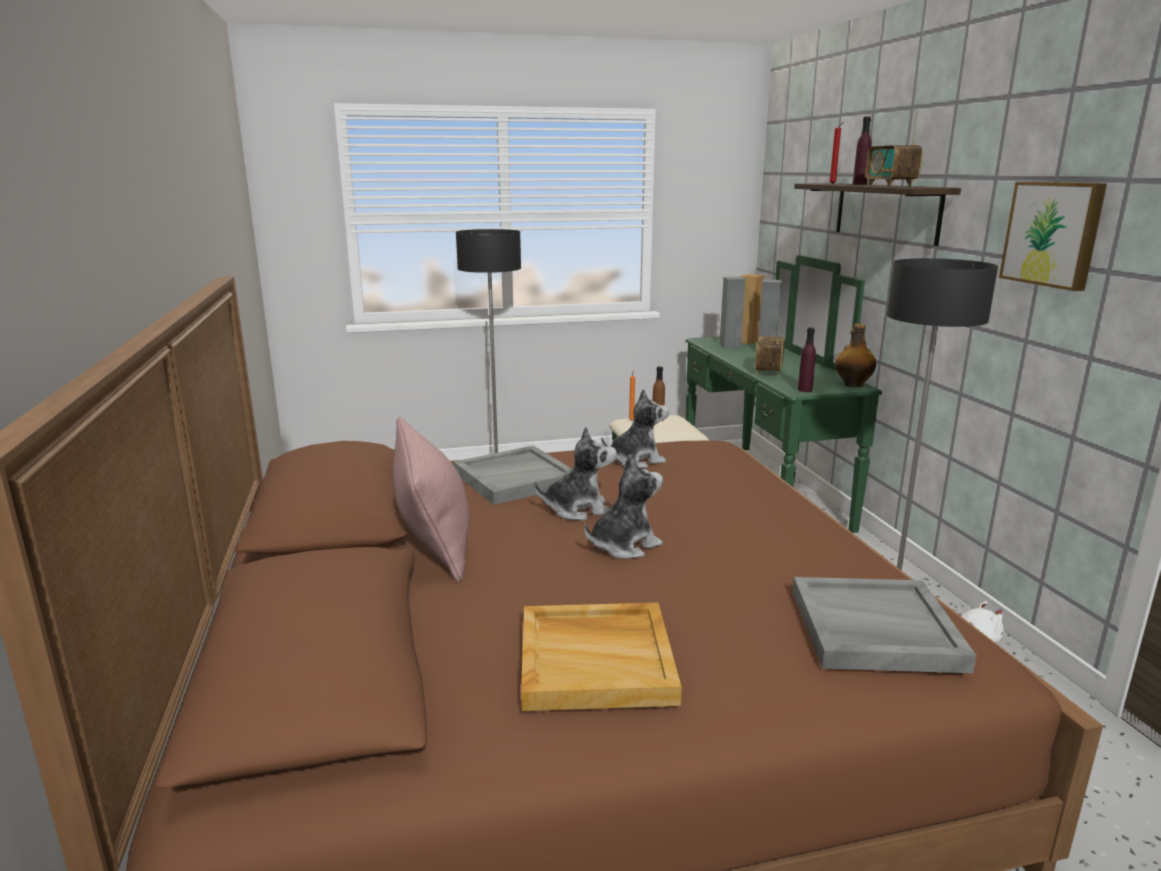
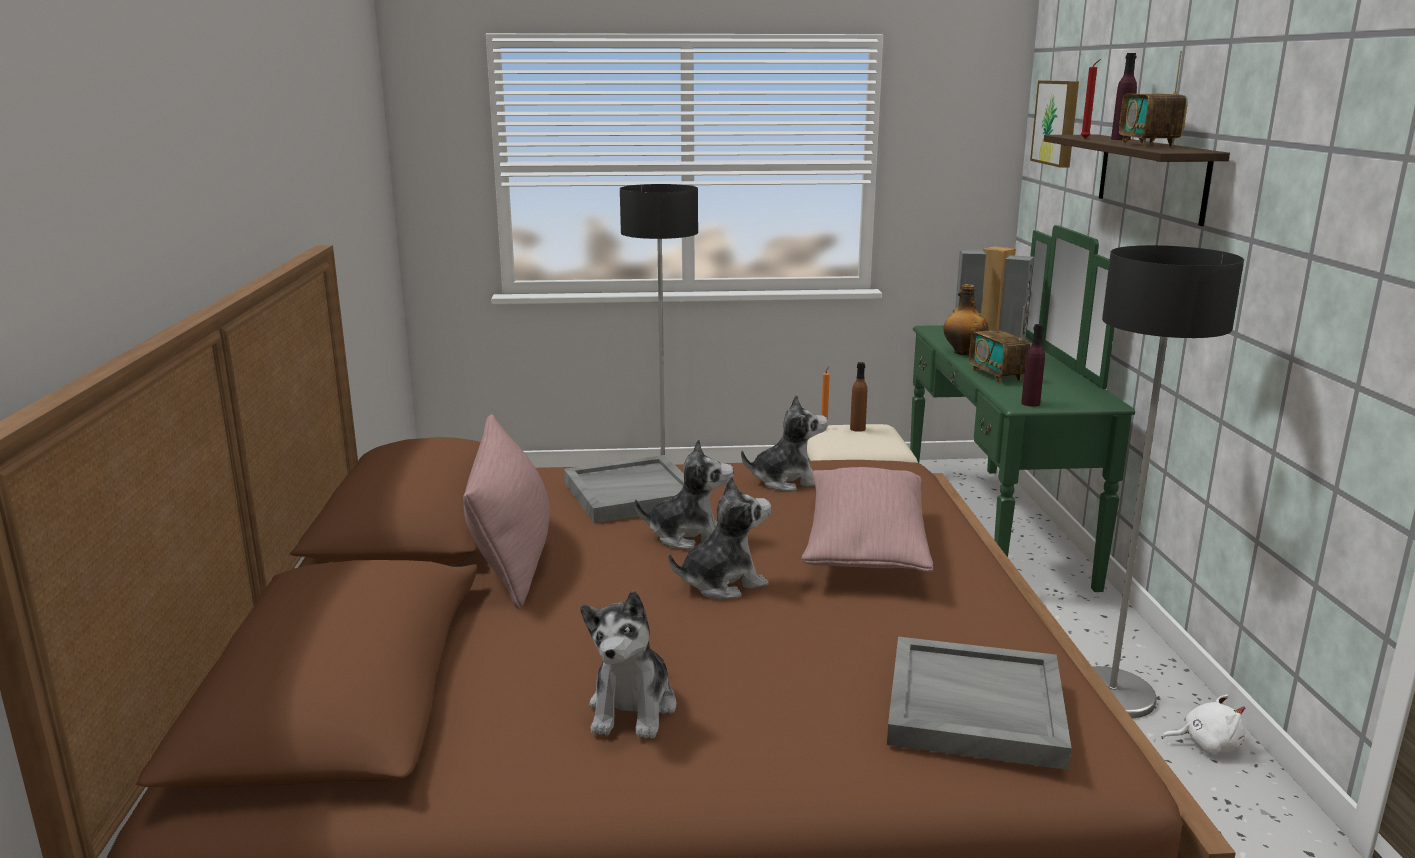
camera: 10 degrees right, 0 degrees up
(597, 659) = (632, 708): beige tray -> plush toy
(723, 507) = (864, 546): none -> pink pillow
(768, 371) = (997, 375): radio -> radio turned 45 degrees counterclockwise
(852, 385) = (1099, 400): bottle -> bottle (963, 352)
(1053, 234) = (1323, 221): picture -> picture (1058, 122)

